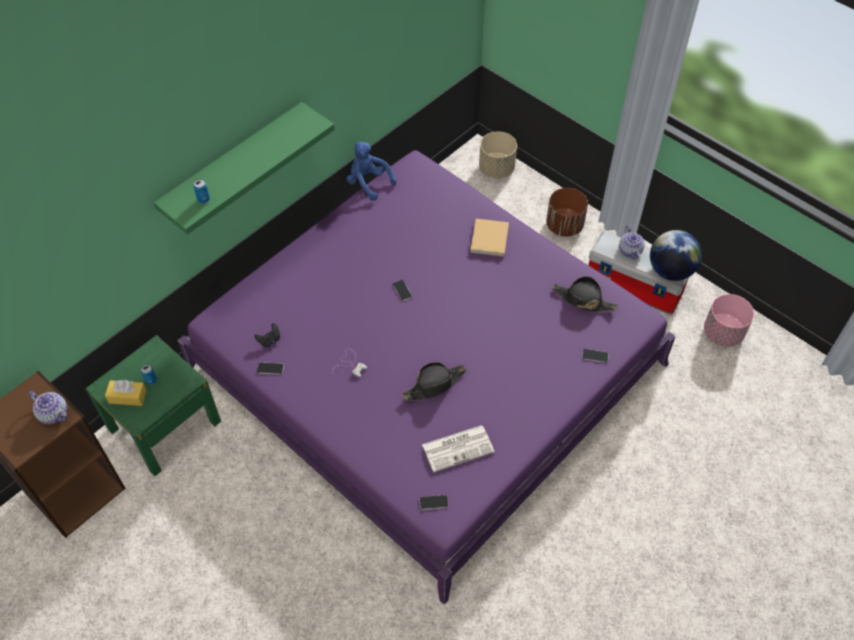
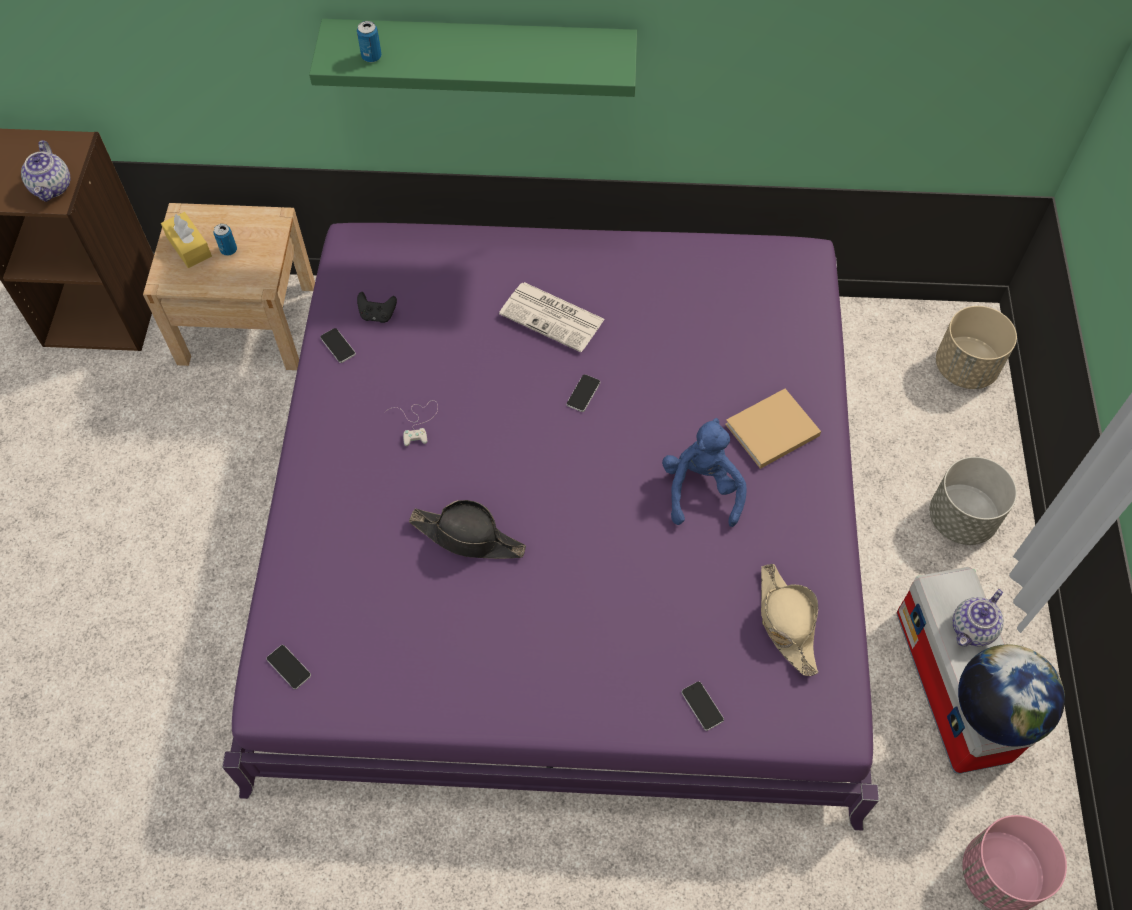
camera: 50 degrees right, 5 degrees up
(164, 425) = (247, 322): green nightstand -> beige nightstand
(368, 183) = (716, 232): blue plush toy -> blue plush toy (701, 489)
(458, 448) = (396, 637): newspaper -> newspaper (553, 317)
(564, 226) = (961, 519): brown planter -> grey planter
(583, 300) = (786, 622): black hat -> beige hat

